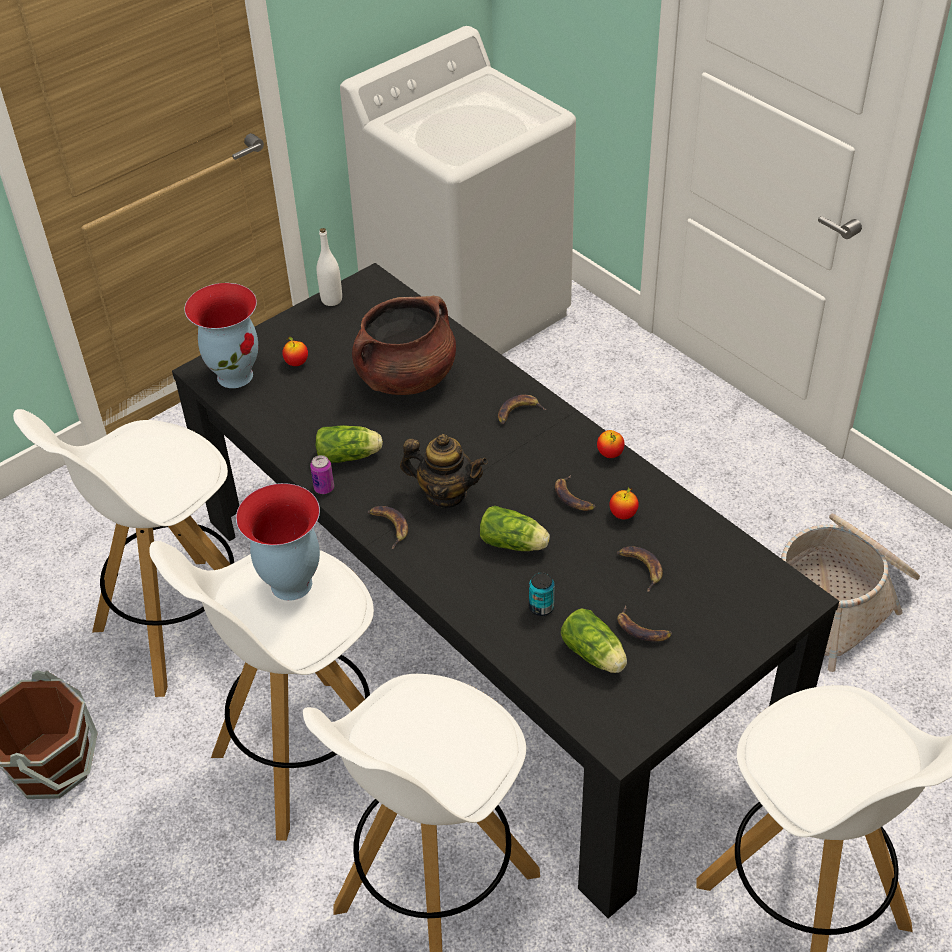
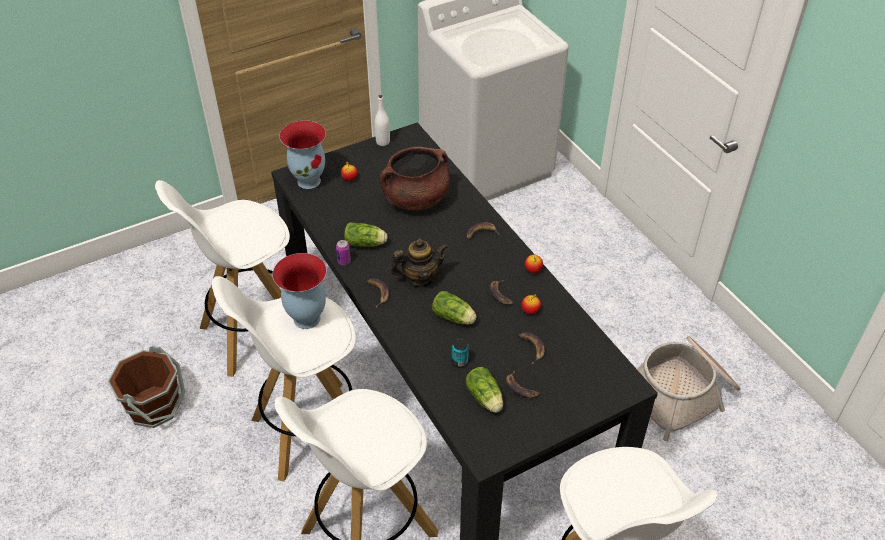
camera: 10 degrees right, 0 degrees up
(445, 494) = (419, 278): teapot -> teapot turned 45 degrees counterclockwise

